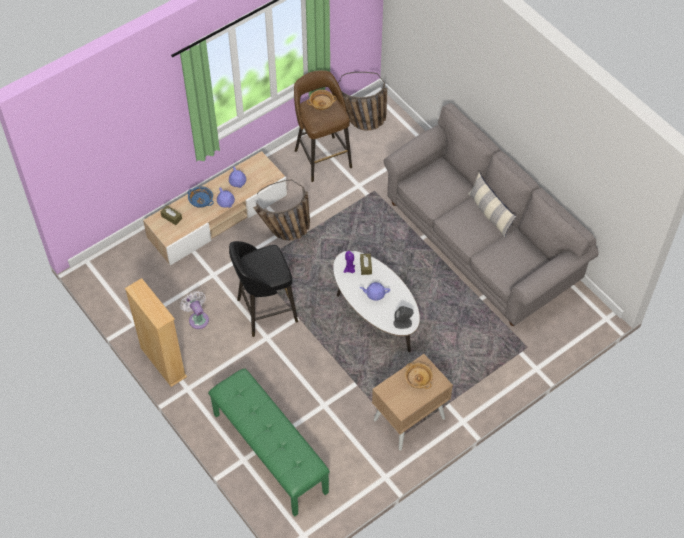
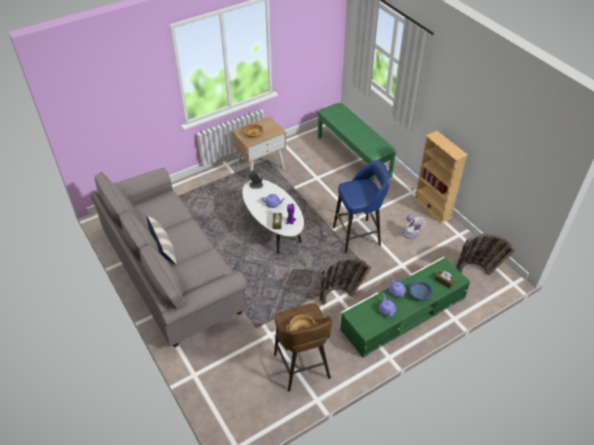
camera: 175 degrees left, 10 degrees down
(218, 217) = (403, 313): beige tv stand -> green tv stand
(265, 311) = (358, 236): black stool -> blue stool
(359, 122) = (258, 408): basket -> basket (479, 271)

